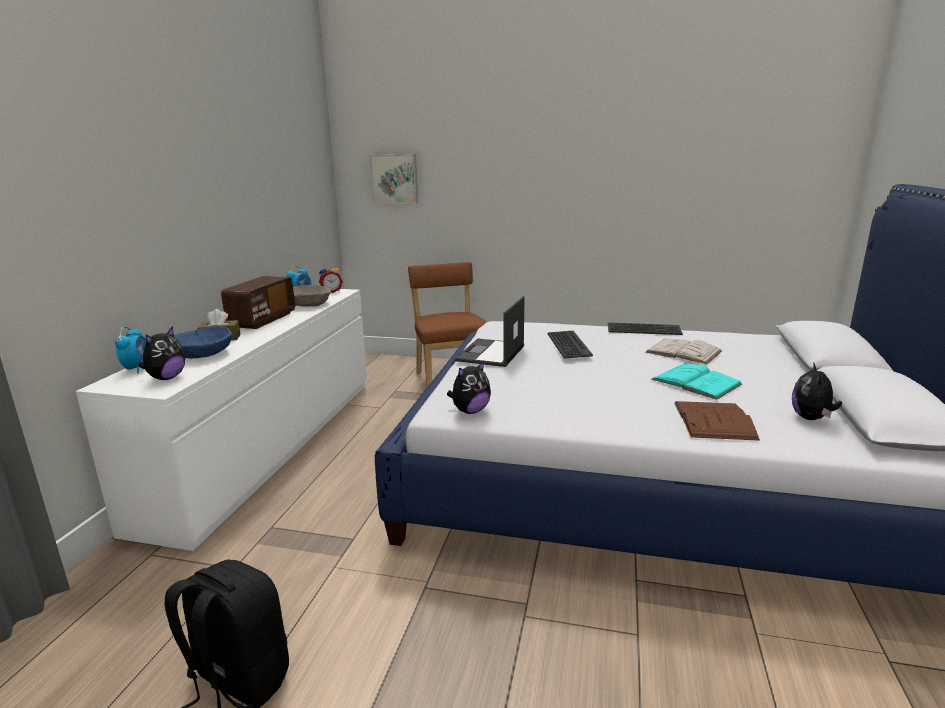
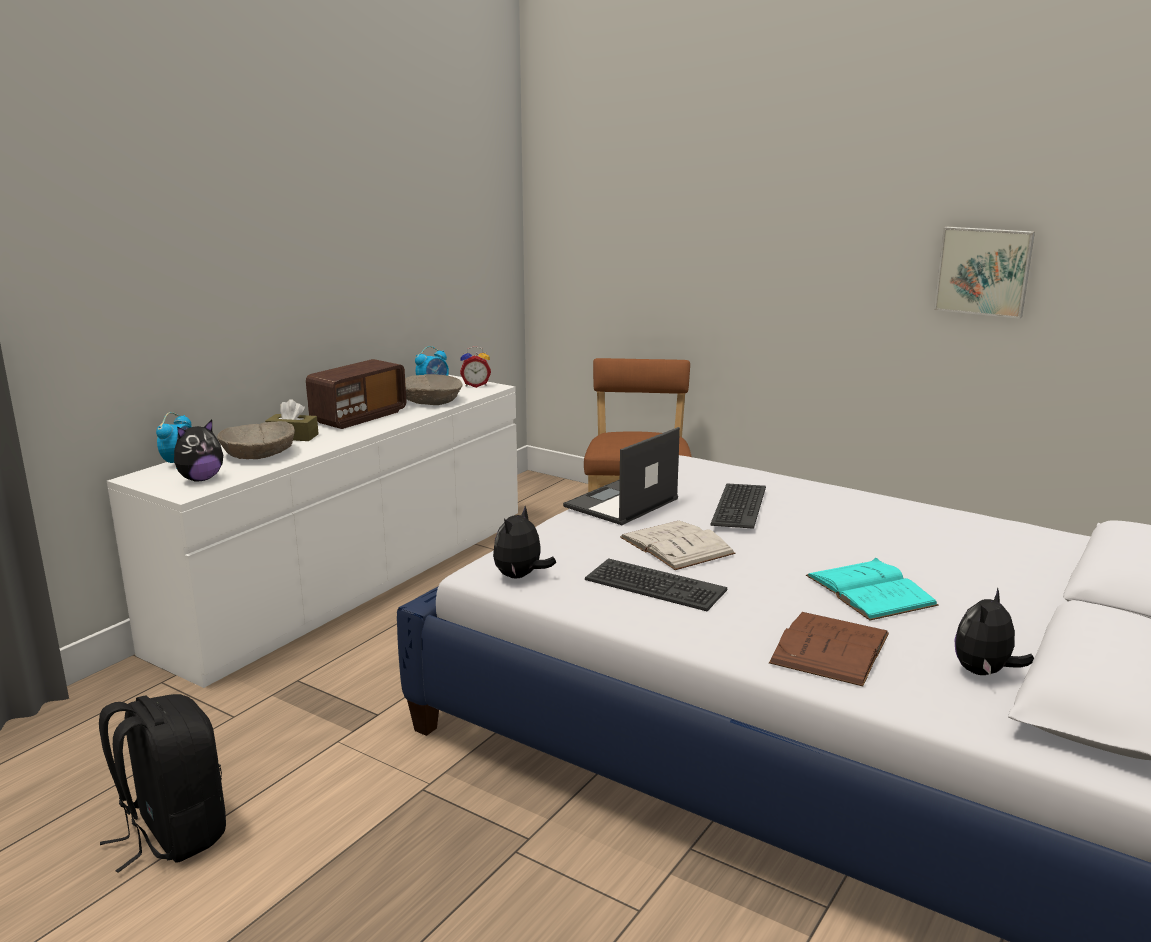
camera: 20 degrees right, 0 degrees up
(202, 353) = (258, 454): blue bowl -> beige bowl
(395, 178) = (599, 228): picture -> picture (984, 271)
(470, 411) = (520, 576): plush toy -> plush toy turned 135 degrees clockwise
(644, 330) = (884, 499): keyboard -> keyboard (654, 586)
(683, 351) = (905, 542): white book -> white book (676, 545)

